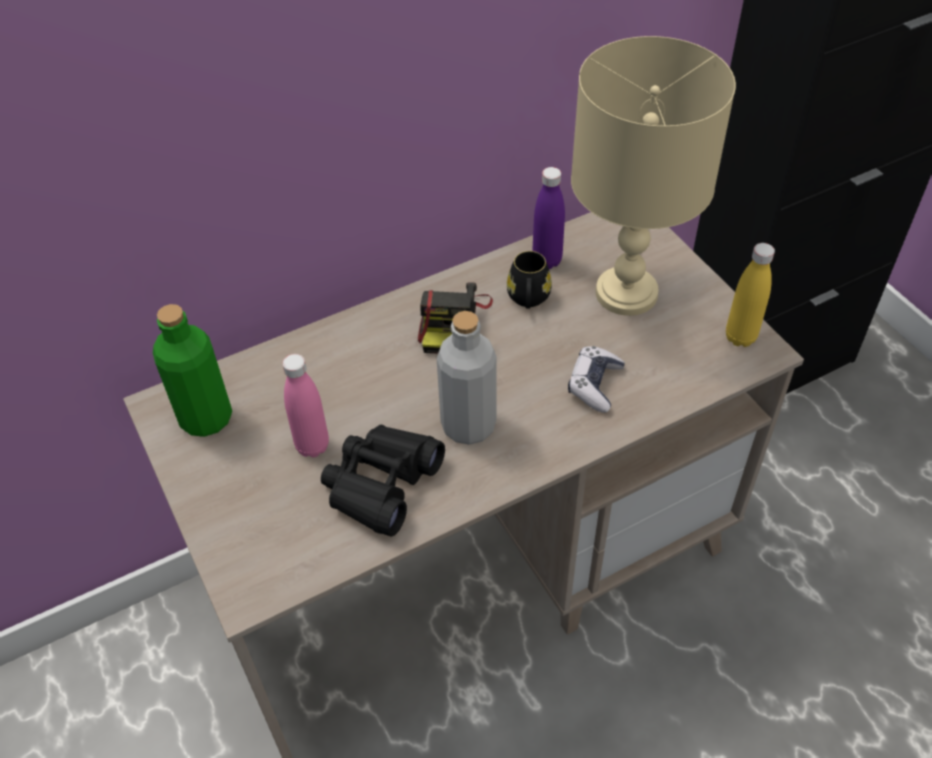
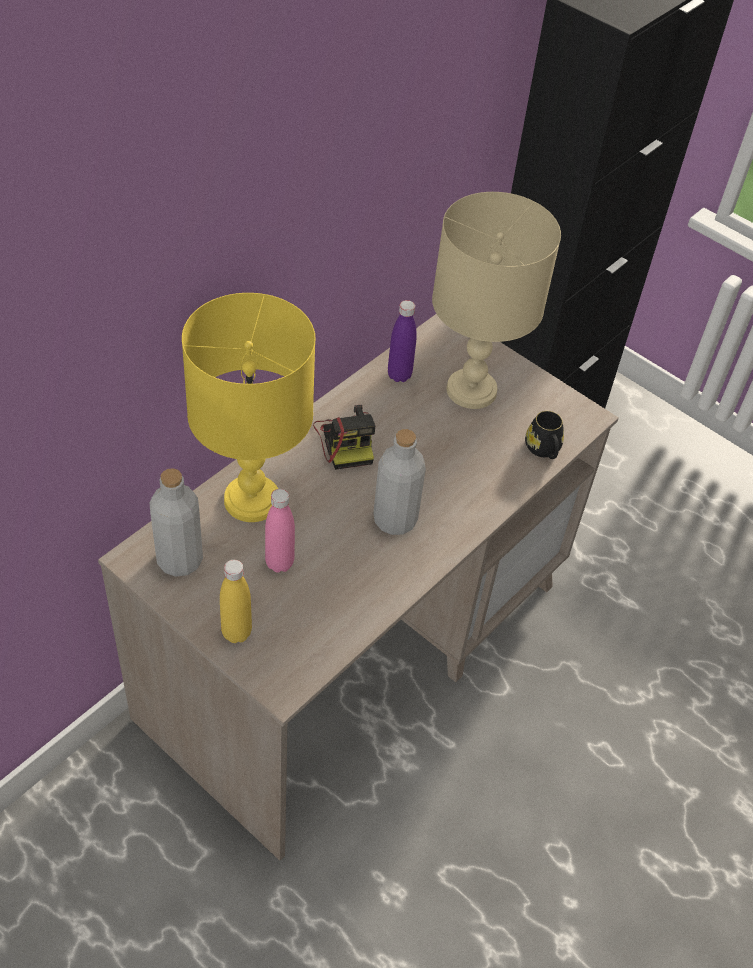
camera: 25 degrees left, 0 degrees up
(206, 418) = (180, 560): green bottle -> grey bottle
(317, 369) = (253, 500): none -> yellow table lamp
(381, 484) = (348, 580): black binoculars -> none
(528, 299) = (398, 410): black mug -> black mug (544, 450)
(594, 385) = (477, 468): game controller -> none
(740, 337) = (568, 409): yellow bottle -> yellow bottle (236, 632)

